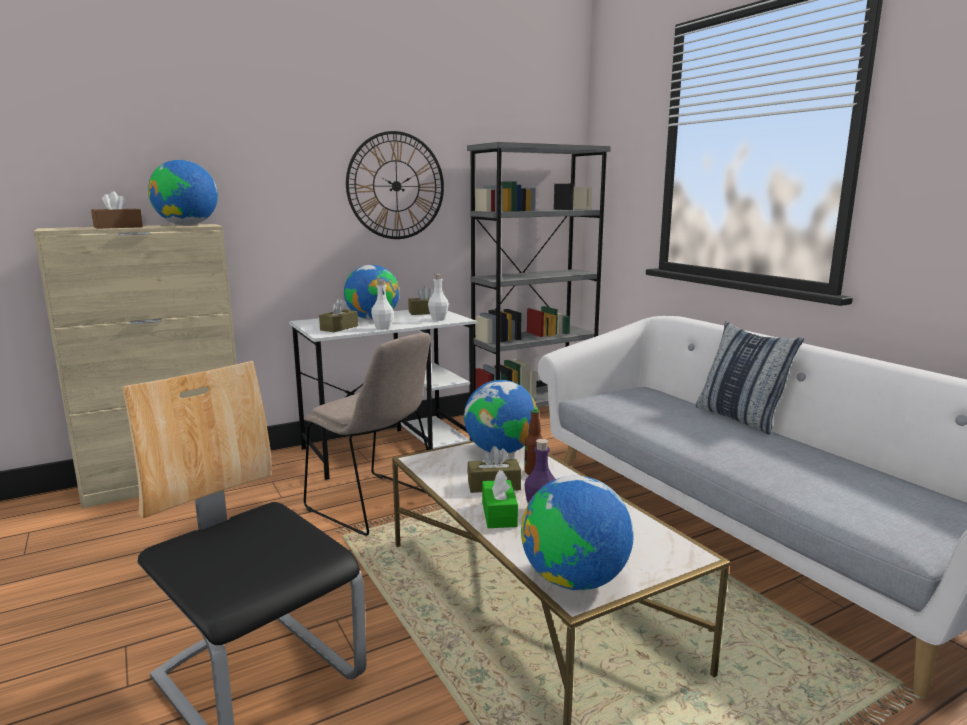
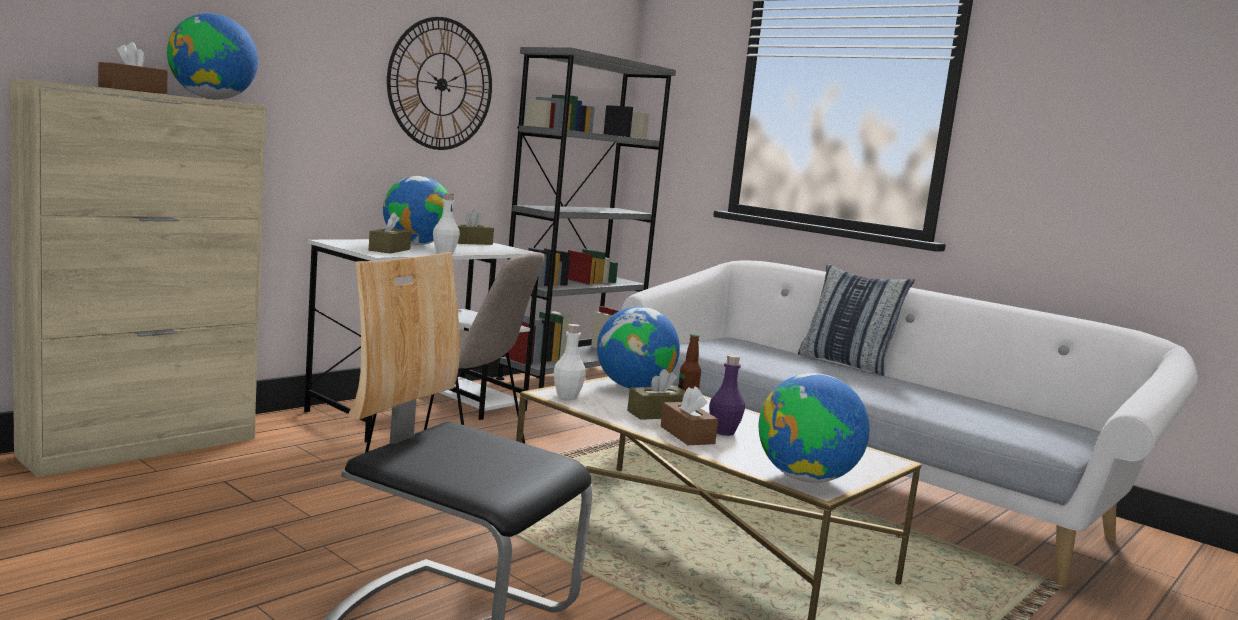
camera: 20 degrees left, 5 degrees down
(438, 319) = (497, 249): white bottle -> white bottle (567, 396)
(499, 514) = (687, 435): green tissue box -> brown tissue box

